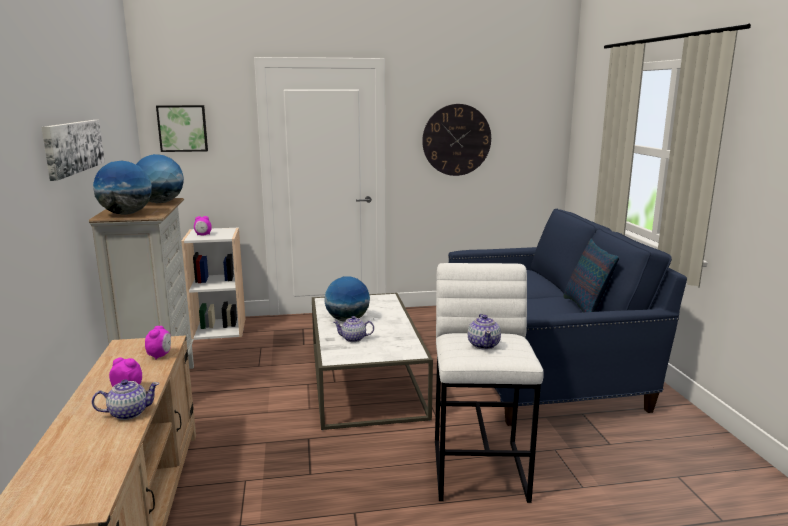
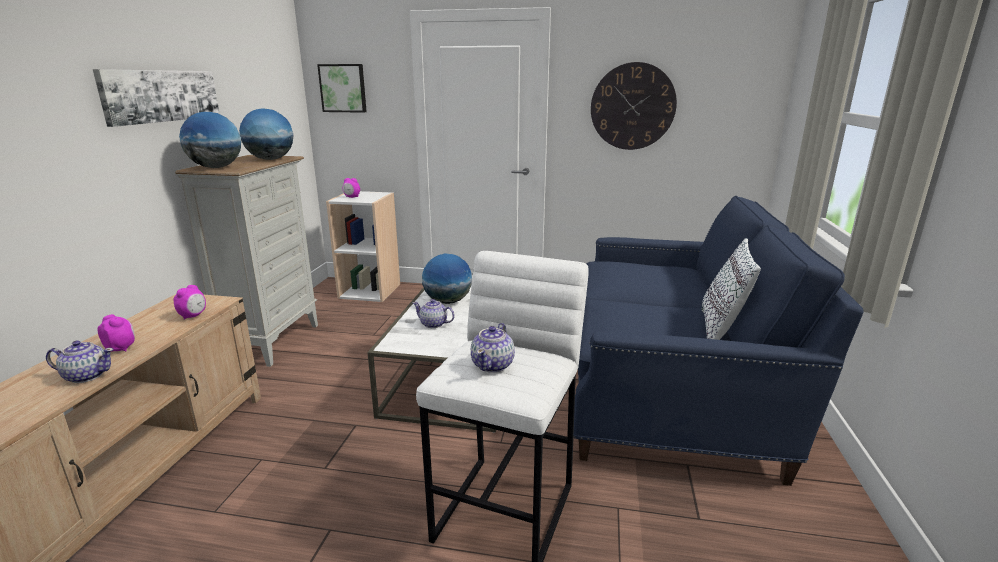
camera: 20 degrees right, 5 degrees up
(585, 309) = (720, 330): blue pillow -> white pillow

